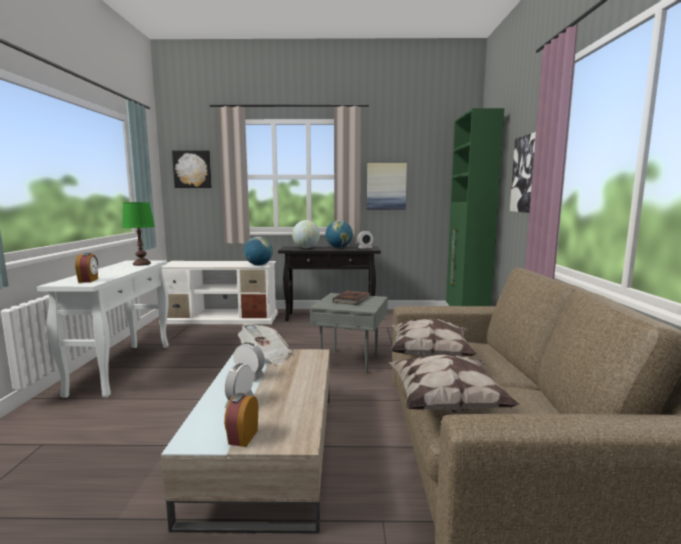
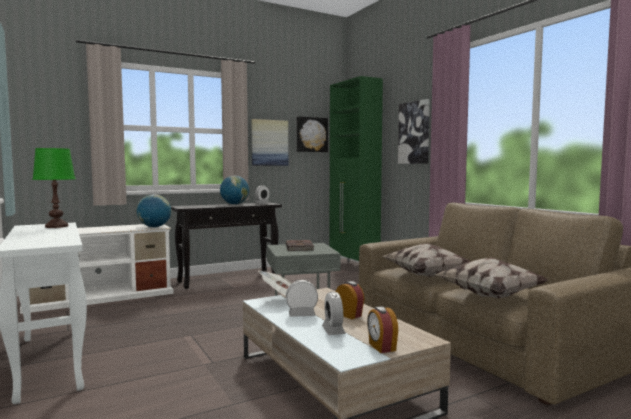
camera: 30 degrees left, 5 degrees down
(89, 280) = (51, 241): alarm clock -> alarm clock (349, 315)
(192, 169) = (45, 115): picture -> picture (311, 134)
(306, 248) = (201, 206): globe -> none

